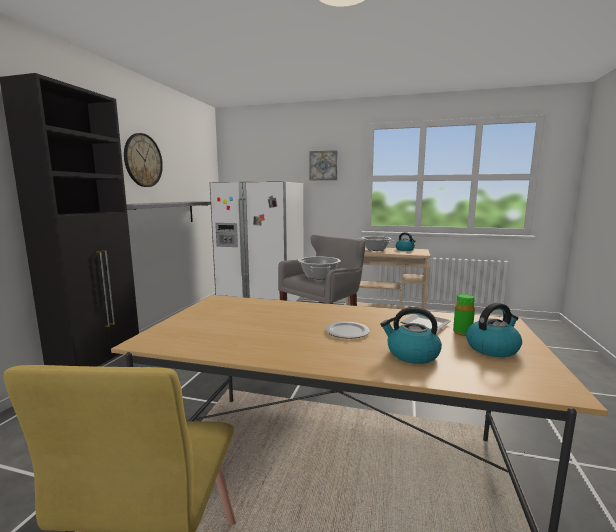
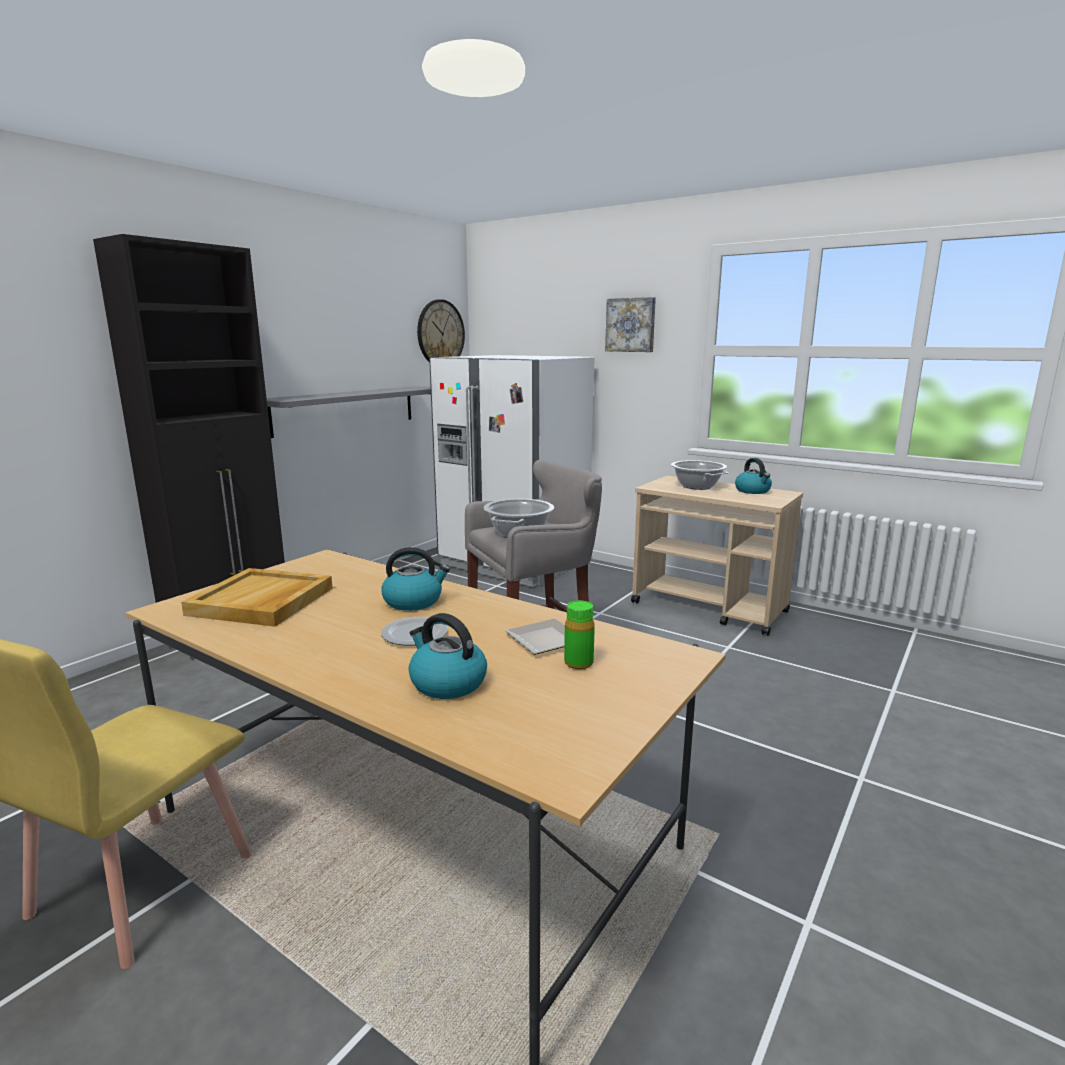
camera: 20 degrees right, 5 degrees up
(143, 160) = (319, 328): wall clock -> wall clock (440, 333)
(213, 328) = (262, 601): none -> beige tray
(492, 348) = (580, 696): kettle -> kettle (414, 601)

